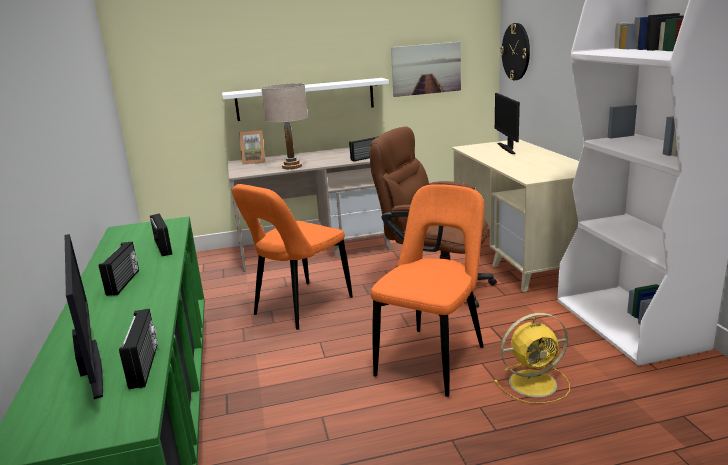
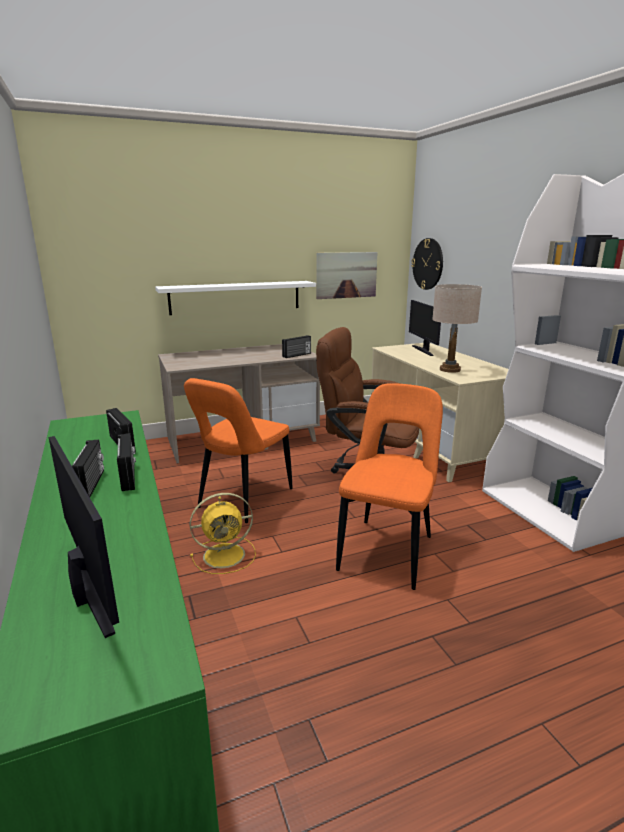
camera: 10 degrees left, 0 degrees up
(145, 365) = (154, 589): radio -> radio (129, 476)
(254, 161) = (186, 355): picture frame -> none
(291, 166) = (227, 361): beige table lamp -> beige table lamp (450, 369)
(535, 383) = (489, 572): yellow fan -> yellow fan (226, 555)

